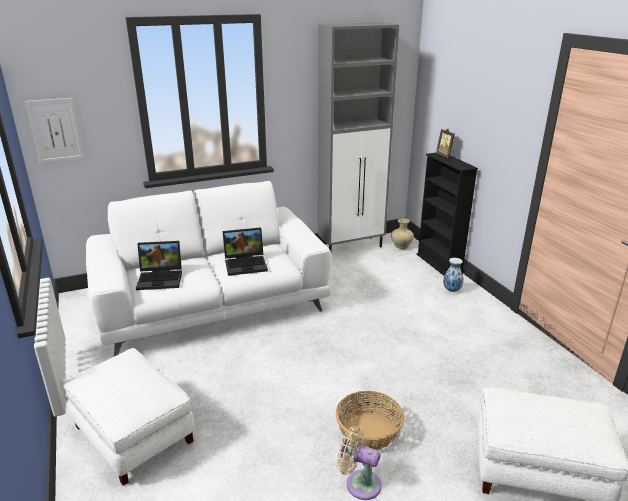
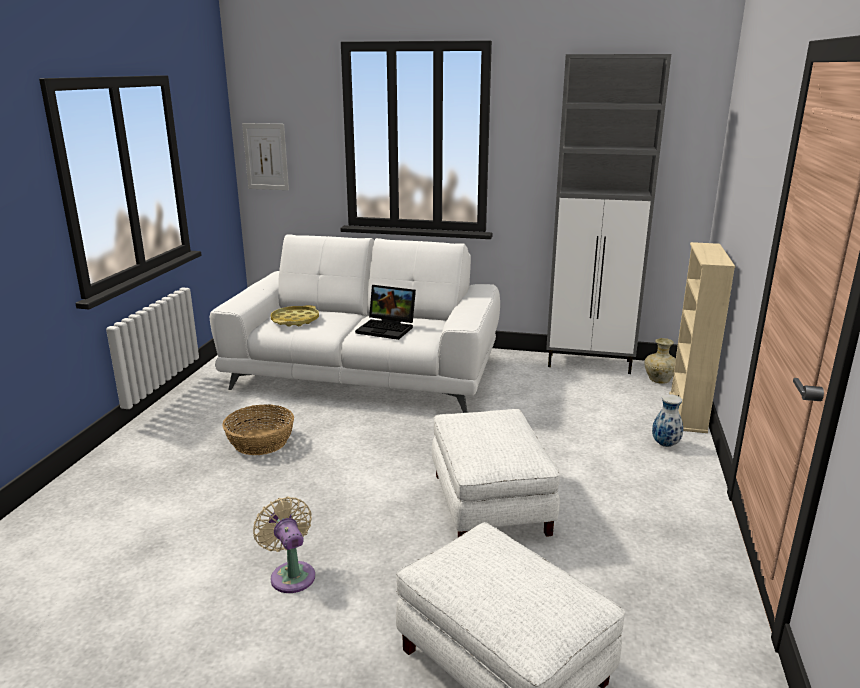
camera: 35 degrees right, 5 degrees down
(132, 434) = (168, 449): white ottoman -> white ottoman (489, 503)
(161, 278) = (295, 320): laptop -> yellow tray
(368, 431) = (362, 536): basket -> basket (261, 442)
(439, 264) = (687, 412): black bookcase -> beige bookcase
(445, 156) = (712, 248): picture frame -> none

